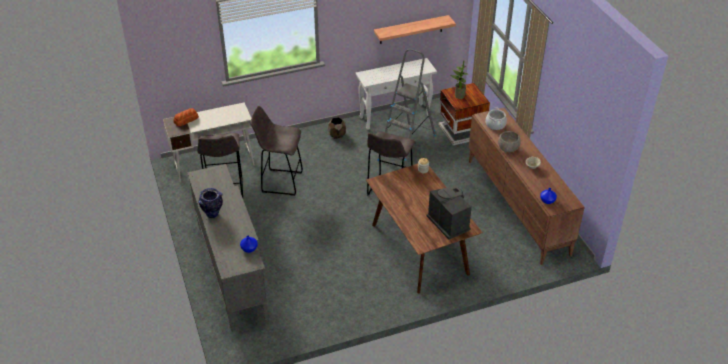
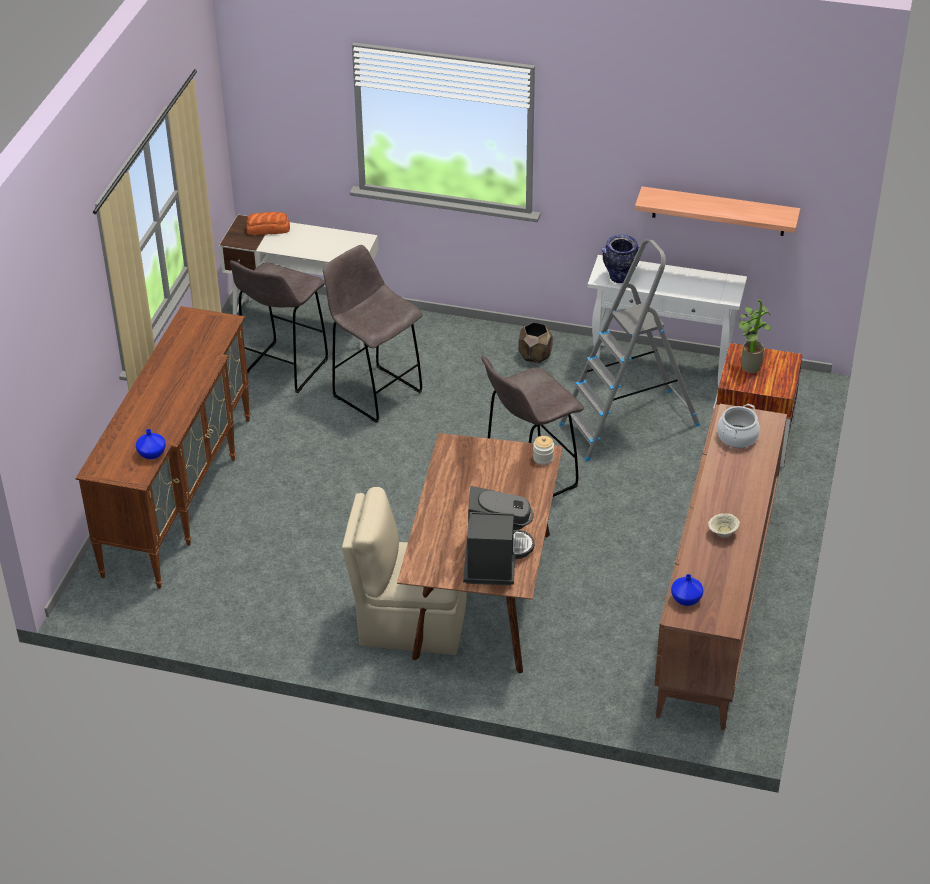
camera: 35 degrees right, 0 degrees up
(212, 214) = (154, 381): vase -> vase (620, 278)
(232, 272) = (180, 495): grey cabinet -> brown cabinet
(400, 277) = (409, 622): none -> beige chair
(507, 149) = (713, 485): grey bowl -> none

